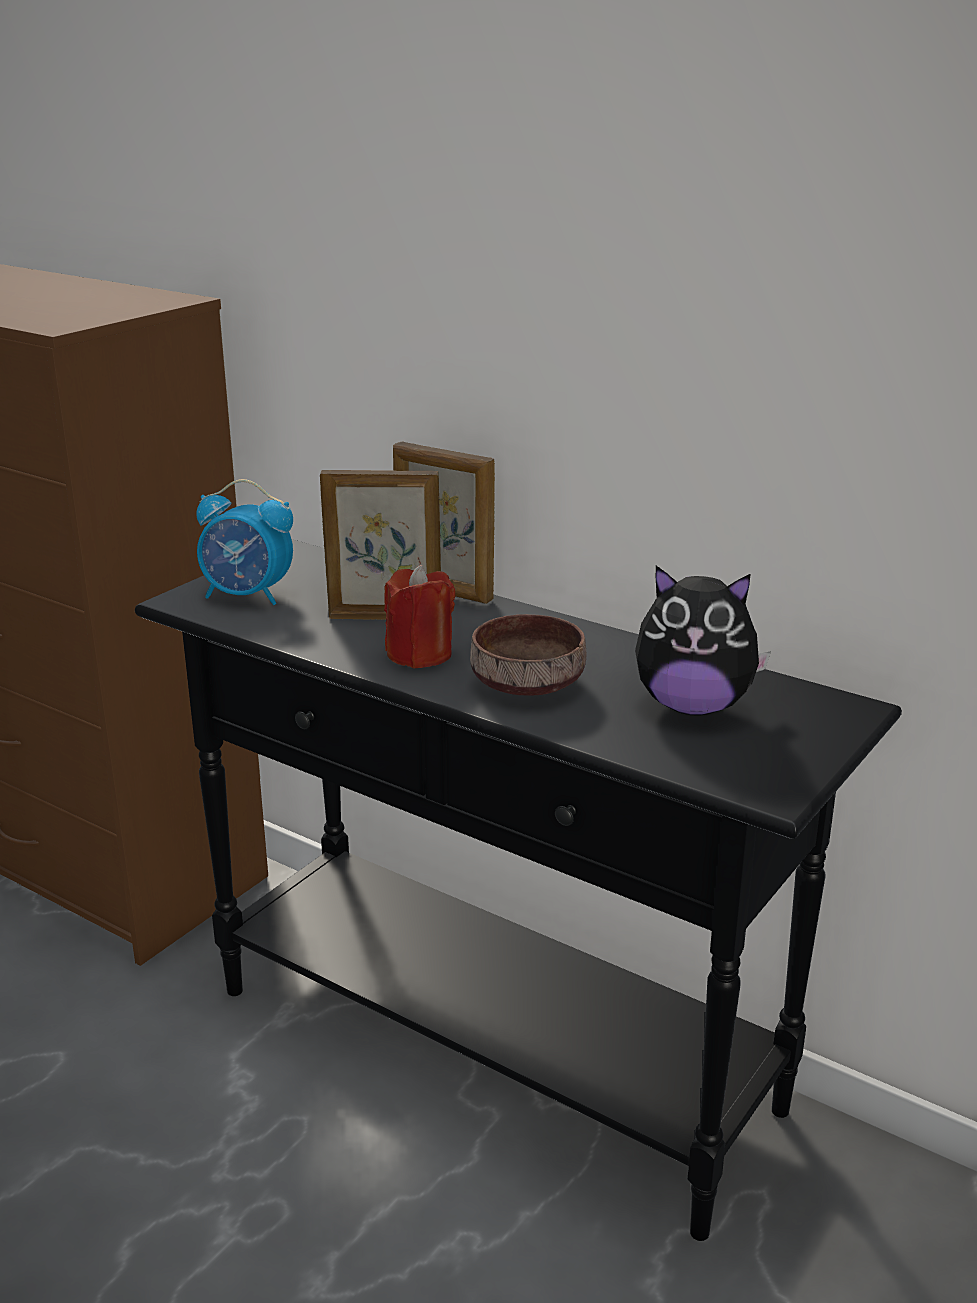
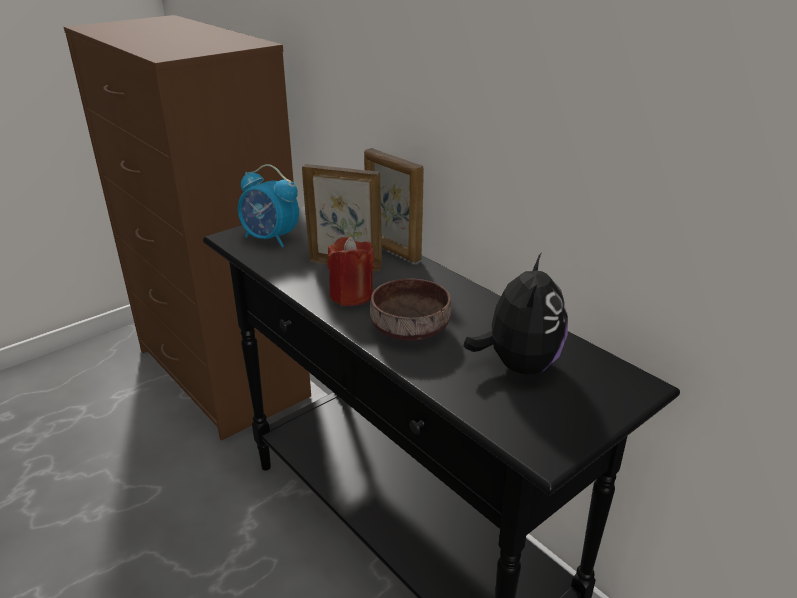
camera: 15 degrees right, 5 degrees up
(693, 706) = (518, 364): plush toy -> plush toy turned 105 degrees counterclockwise

